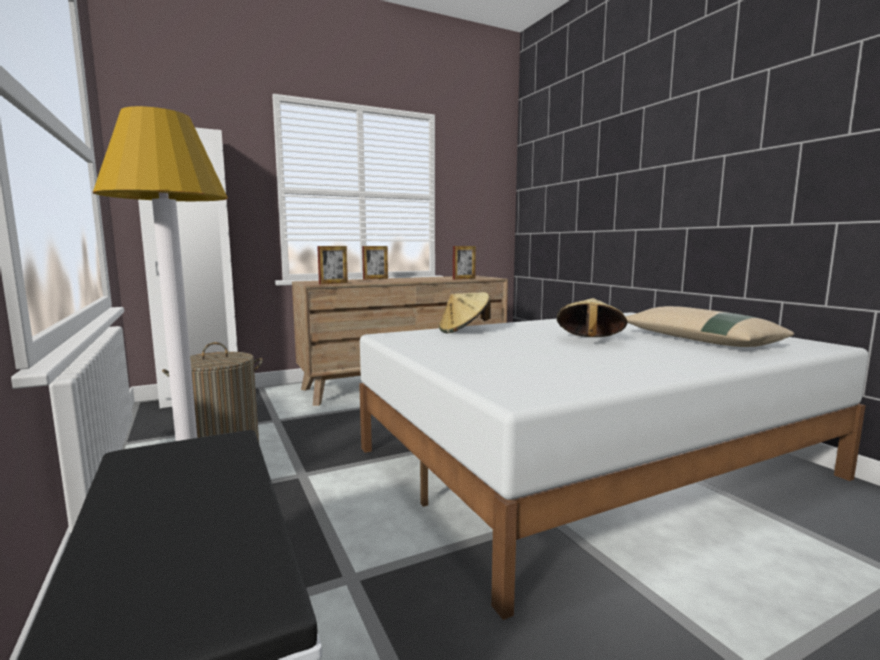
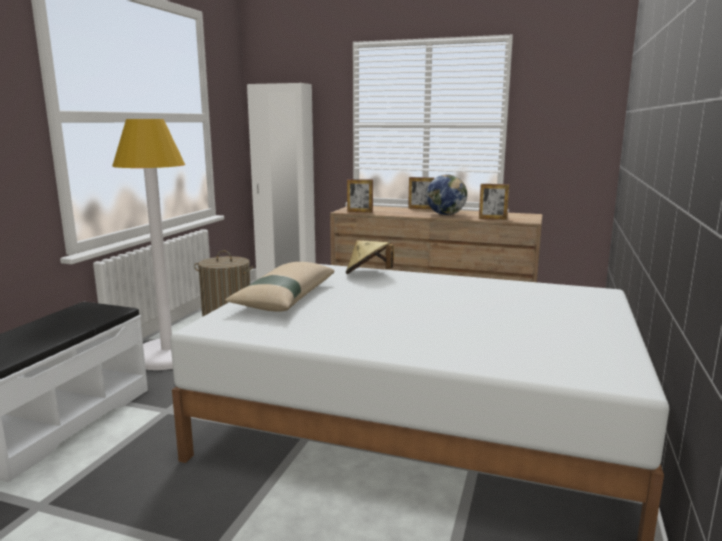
camera: 45 degrees right, 5 degrees up
(417, 279) = (446, 214): none -> globe
(589, 341) = (411, 307): beige hat -> none
(698, 340) = (510, 334): beige pillow -> beige pillow (284, 297)

